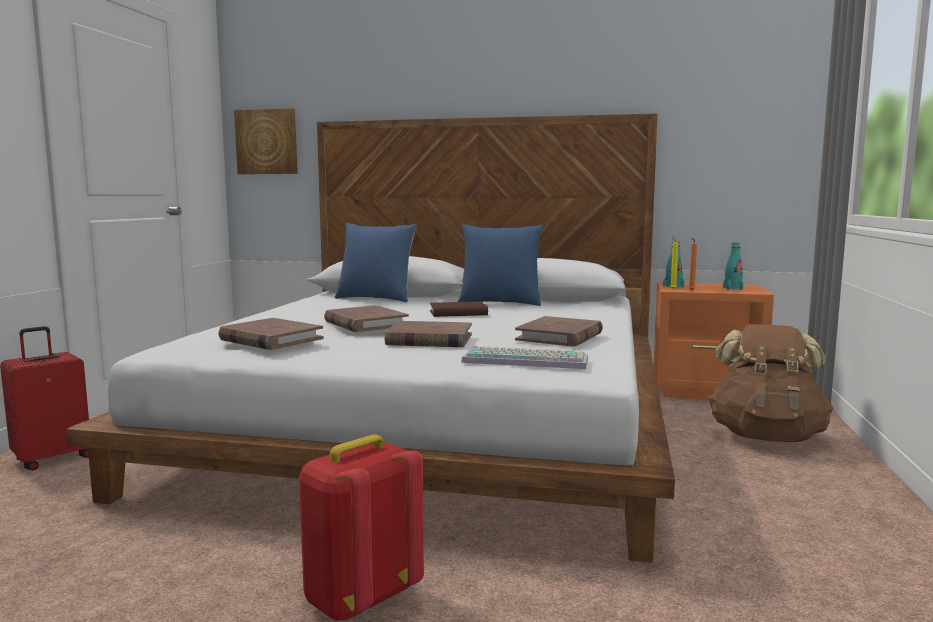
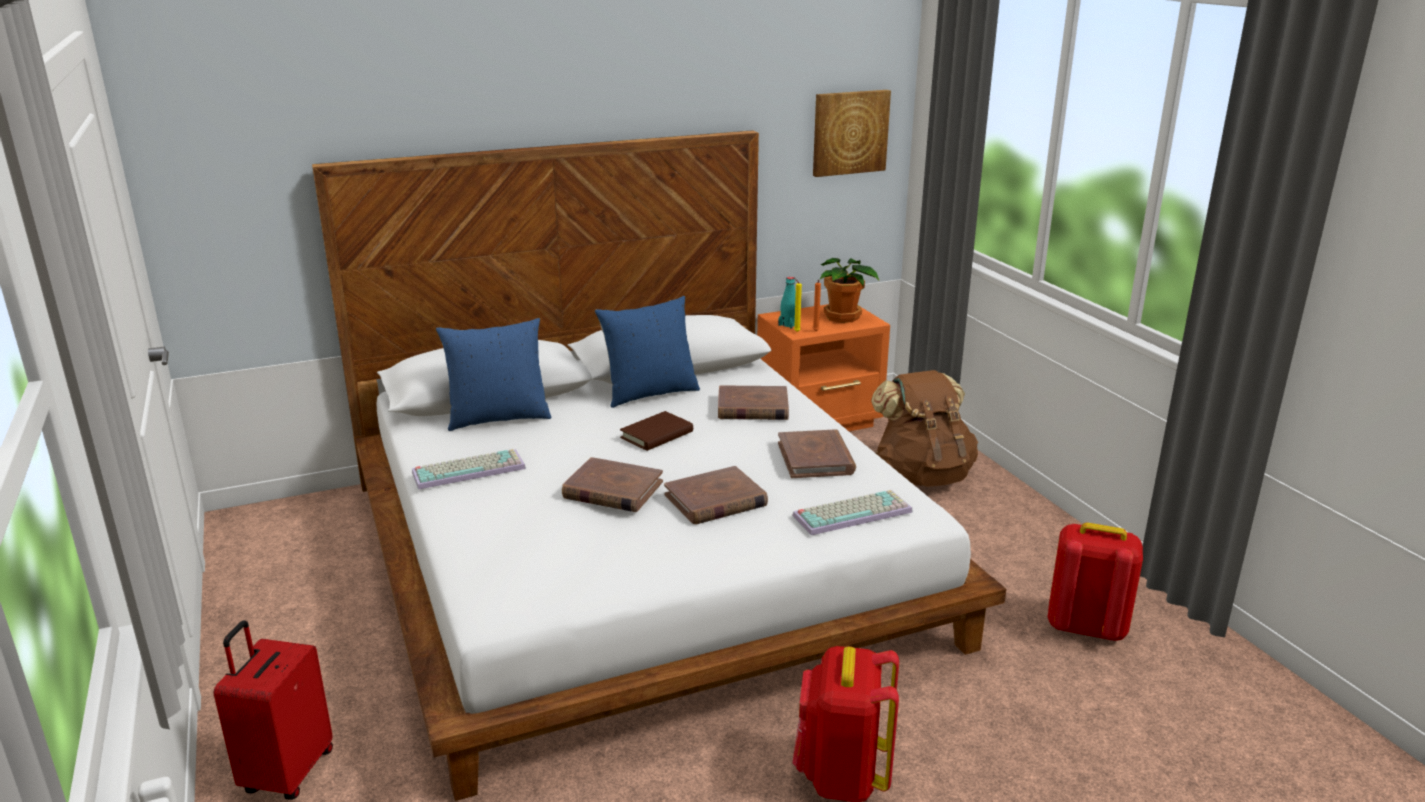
camera: 35 degrees left, 15 degrees up
(267, 142) = (218, 197): picture -> picture (849, 132)
(270, 339) = (588, 557): brown book -> brown book (752, 407)
(305, 308) = (470, 469): none -> keyboard
(733, 288) = (843, 317): turquoise bottle -> potted plant
(821, 588) = (1085, 627): none -> red backpack

